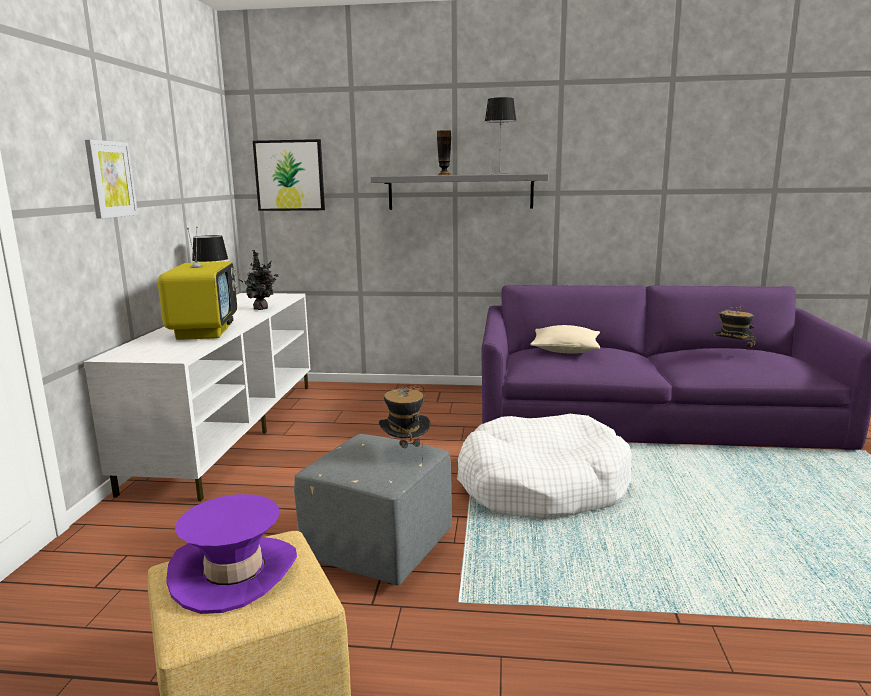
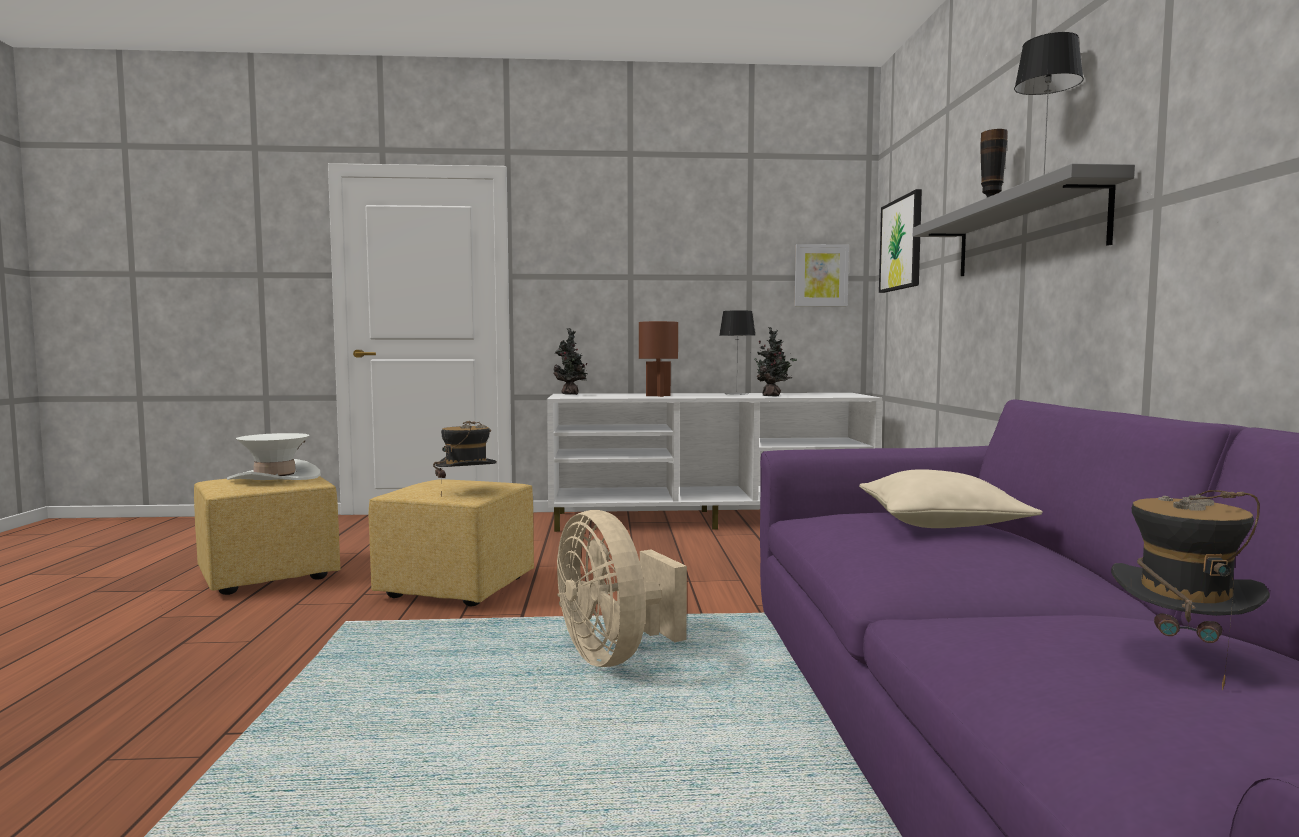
camera: 80 degrees right, 10 degrees down
(110, 179) = (626, 254): picture -> picture (821, 275)
(125, 355) = (571, 394): none -> potted plant
(204, 331) = (658, 396): television -> brown table lamp
(234, 573) = (275, 478): purple hat -> white hat
(377, 548) = (458, 588): grey ottoman -> yellow ottoman
(542, 486) = (614, 655): white dog bed -> beige fan

